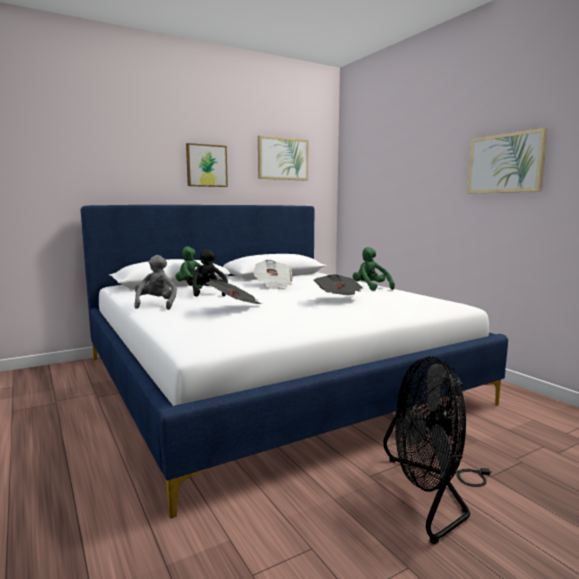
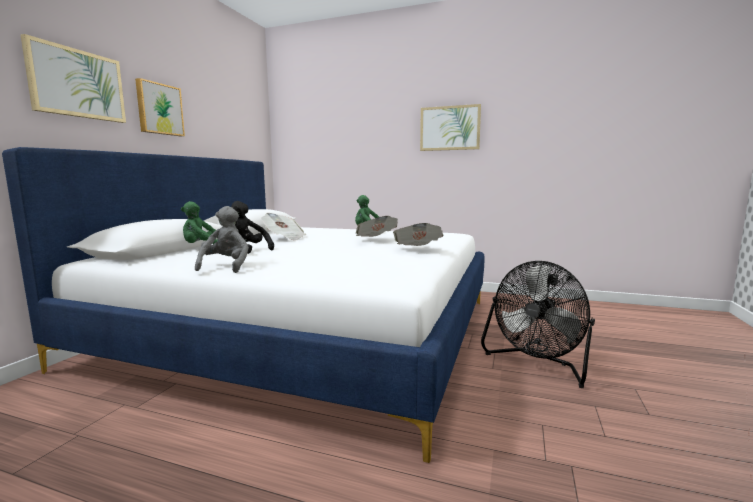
camera: 40 degrees left, 0 degrees up
(156, 305) = (226, 267): grey plush toy -> grey plush toy turned 45 degrees clockwise
(235, 307) = (327, 254): newspaper -> newspaper (417, 250)
(283, 159) = (229, 111): picture -> picture (77, 83)

